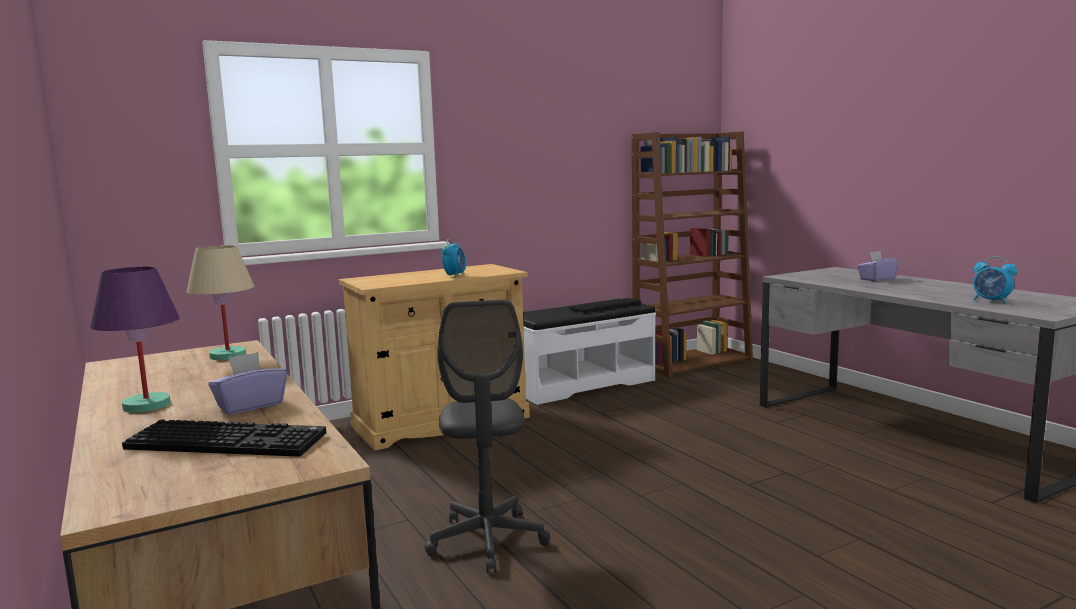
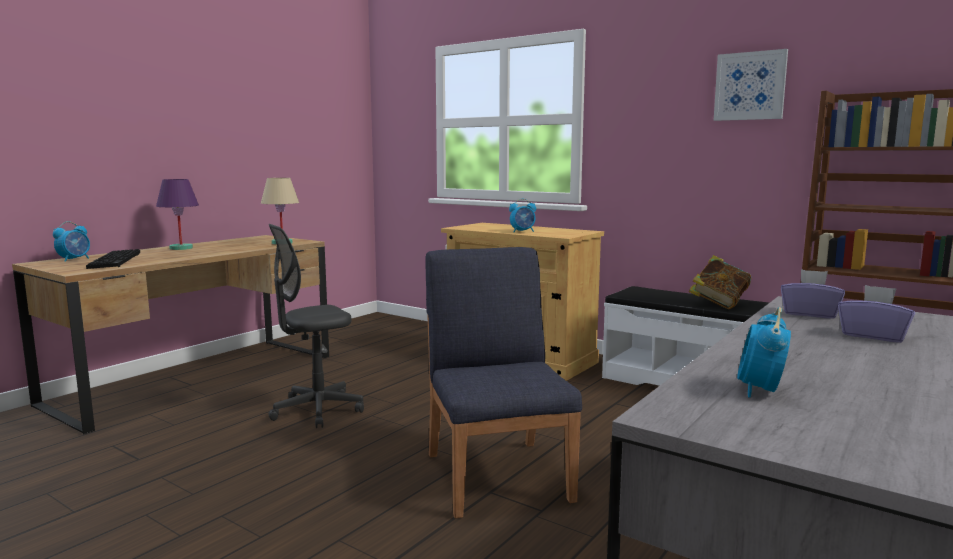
camera: 65 degrees right, 0 degrees up
(132, 475) = (74, 259): none -> alarm clock
(250, 406) = (176, 256): purple tissue box -> purple tissue box (809, 314)
(579, 124) = (750, 86): none -> picture
(606, 307) = (719, 304): keyboard -> book
(718, 476) = (498, 475): none -> blue chair

